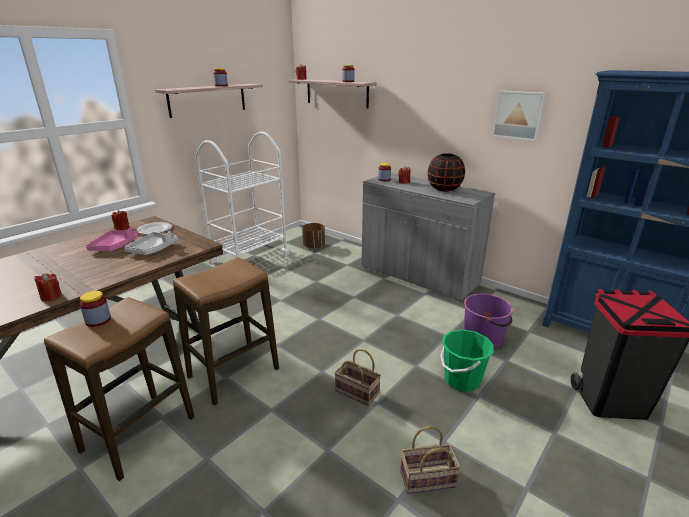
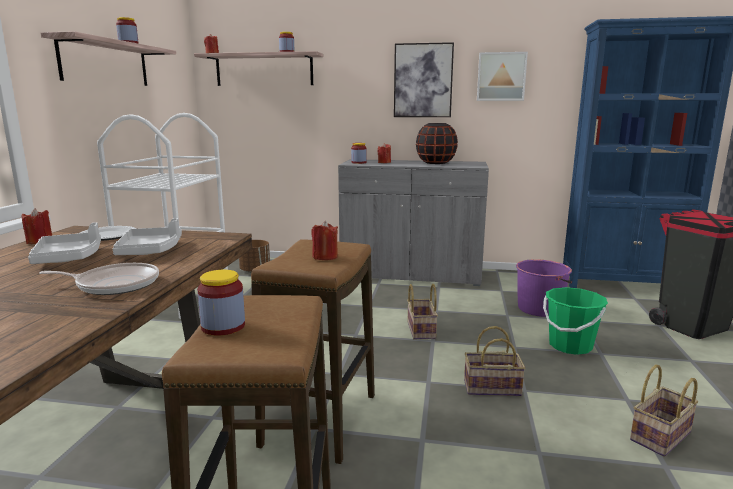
camera: 30 degrees left, 10 degrees down
(51, 297) = (64, 323): red candle -> red candle (325, 257)
(102, 274) = (114, 285): none -> frying pan
(115, 246) = (69, 258): pink tray -> grey tray
(365, 328) = (420, 329): none -> basket
(450, 112) = (423, 80): none -> picture

